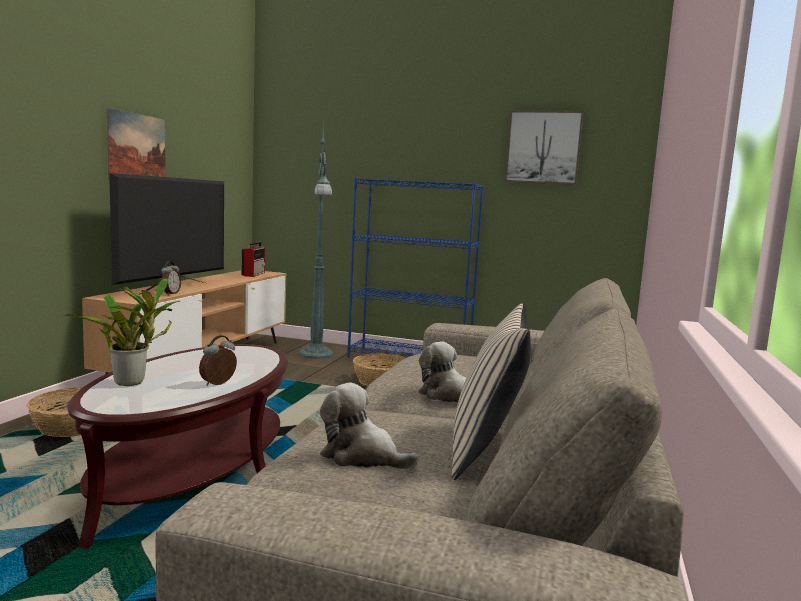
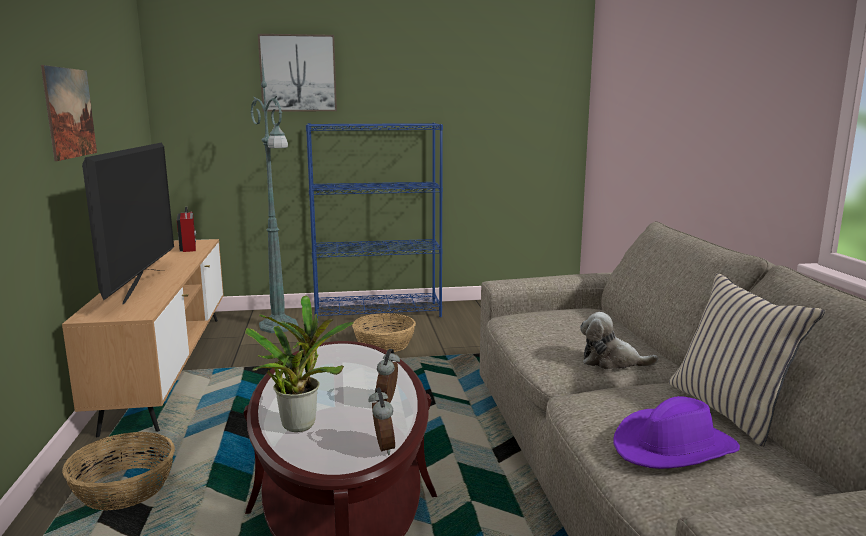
camera: 25 degrees left, 5 degrees up
(170, 294) = (158, 295): alarm clock -> alarm clock (382, 448)
(362, 456) = (674, 447): plush toy -> purple hat
(543, 147) = (490, 81): picture -> picture (298, 73)

